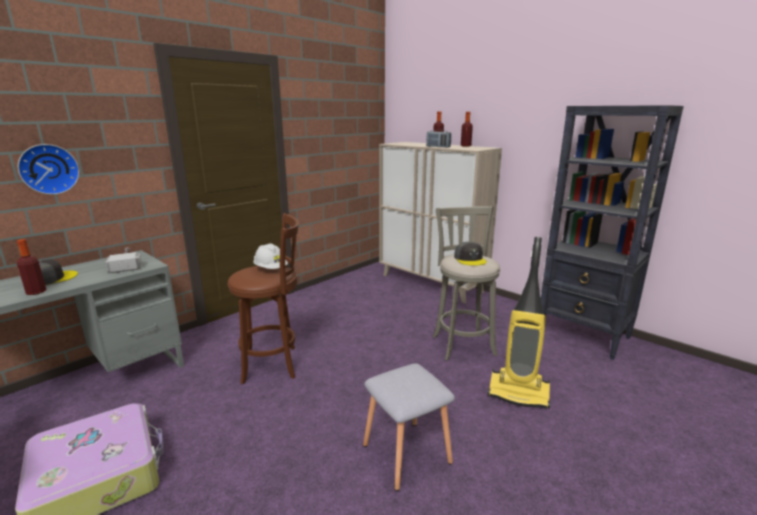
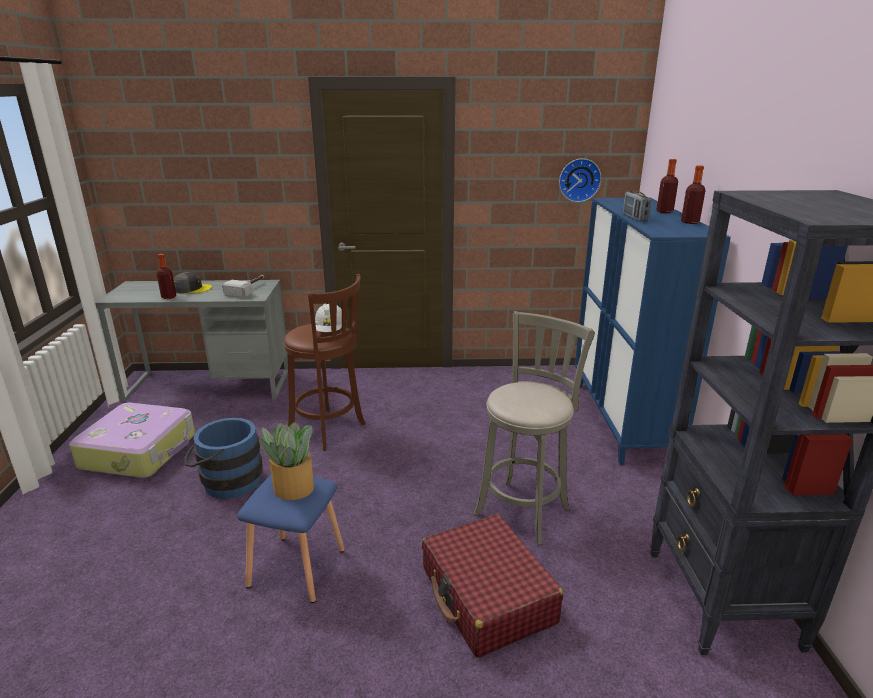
camera: 45 degrees right, 5 degrees up
(48, 169) = (212, 196): wall clock -> wall clock (579, 180)
(248, 442) = (227, 481): none -> blue bucket
(405, 453) = (297, 566): grey stool -> blue stool
(407, 378) = (293, 488): none -> potted plant
(431, 283) = (621, 420): beige cabinet -> blue cabinet
(470, 259) = (531, 396): grey cap -> none
(519, 393) = (487, 596): vacuum cleaner -> red suitcase

